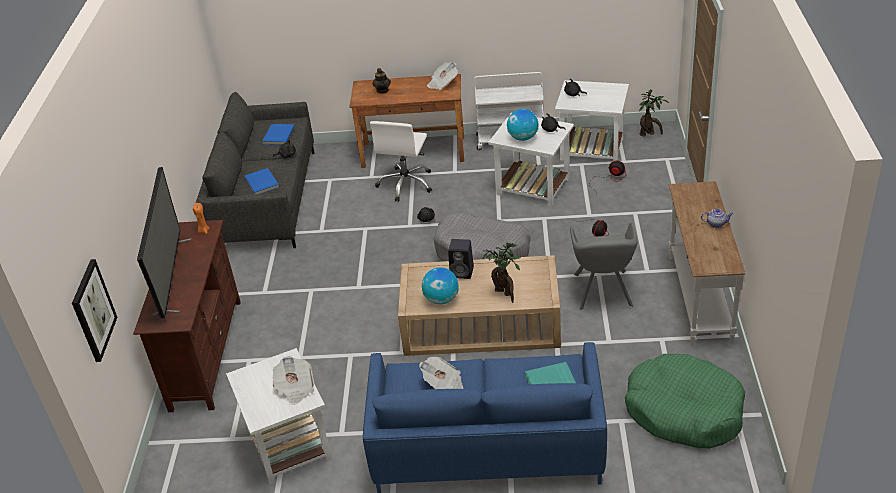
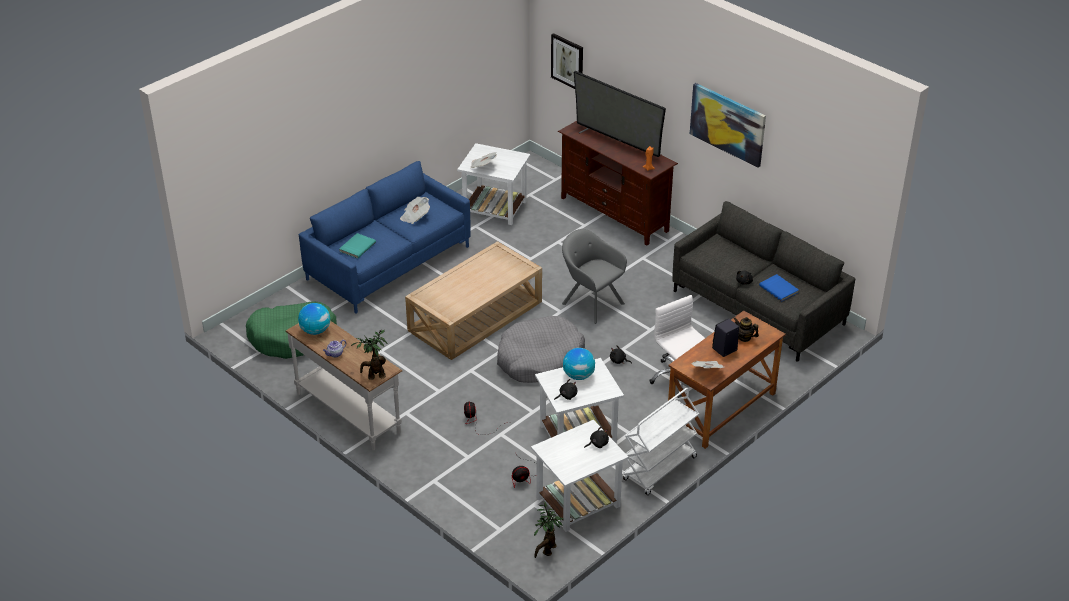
camera: 130 degrees right, 0 degrees up
(159, 115) = (727, 124): none -> picture
(261, 183) = (718, 252): blue book -> none
(441, 299) = (484, 262): globe -> globe (315, 330)
(463, 272) = (494, 283): black speaker -> black speaker (724, 350)
(505, 293) = (450, 286): potted plant -> potted plant (374, 376)
(603, 292) = (420, 380): grey armchair -> grey armchair (590, 302)

